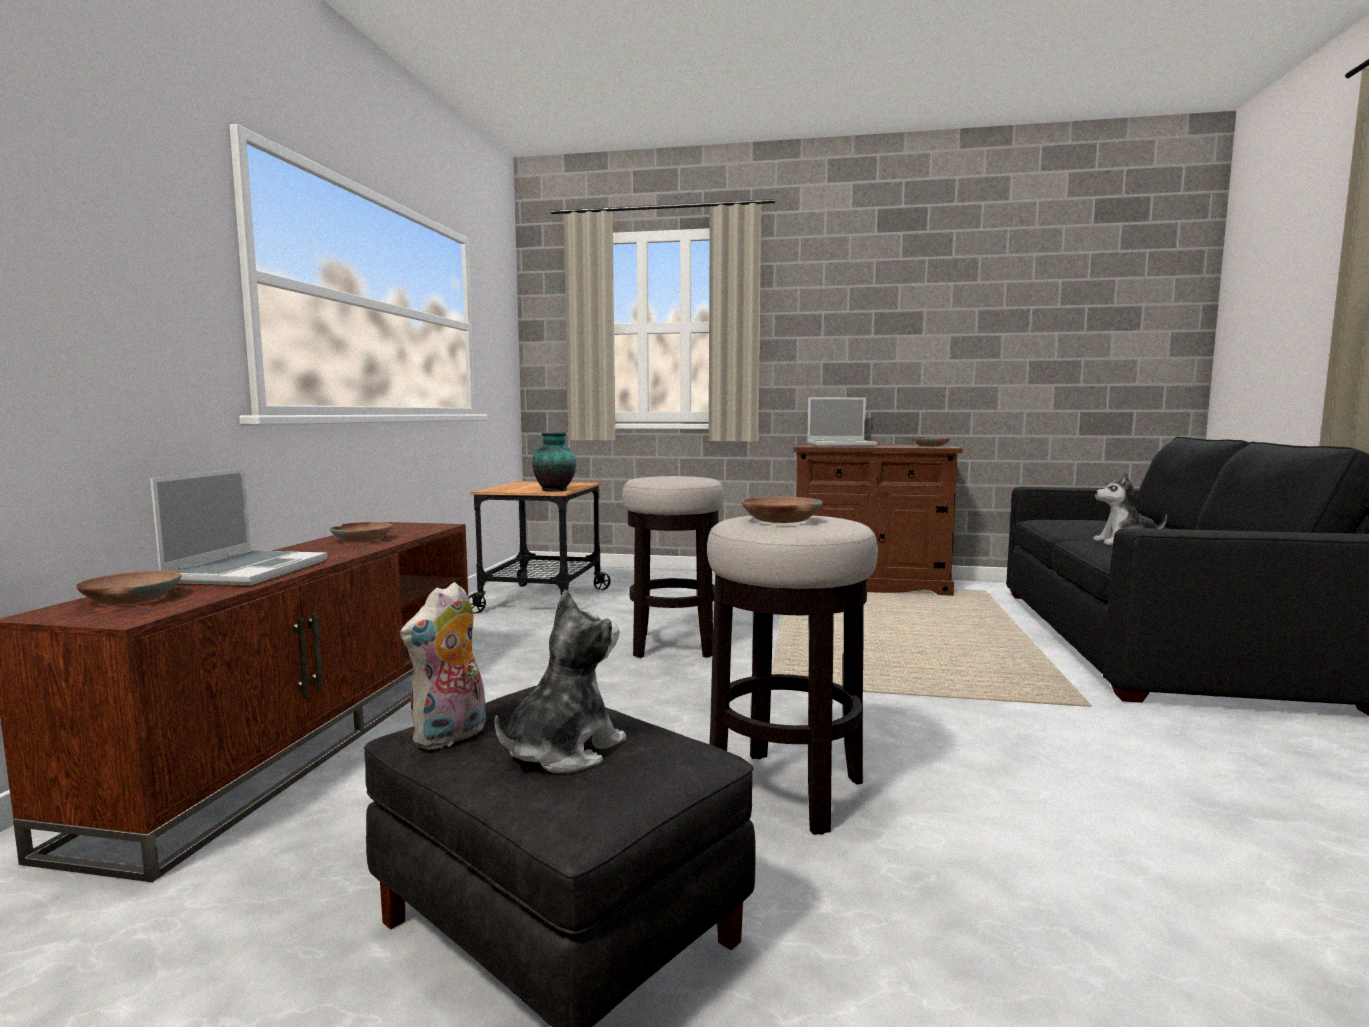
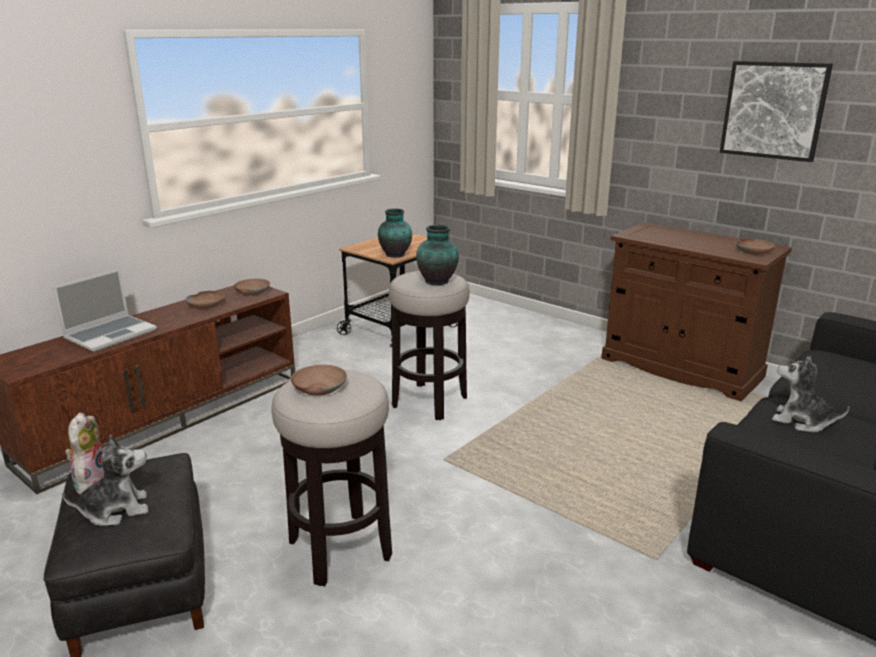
camera: 30 degrees right, 15 degrees up
(130, 598) = (38, 353): brown bowl -> brown bowl (252, 292)
(451, 737) = (91, 483): plush toy -> plush toy turned 120 degrees clockwise
(689, 477) = (438, 281): none -> vase
(841, 445) = (667, 236): laptop -> none
(913, 320) = (773, 110): none -> picture

